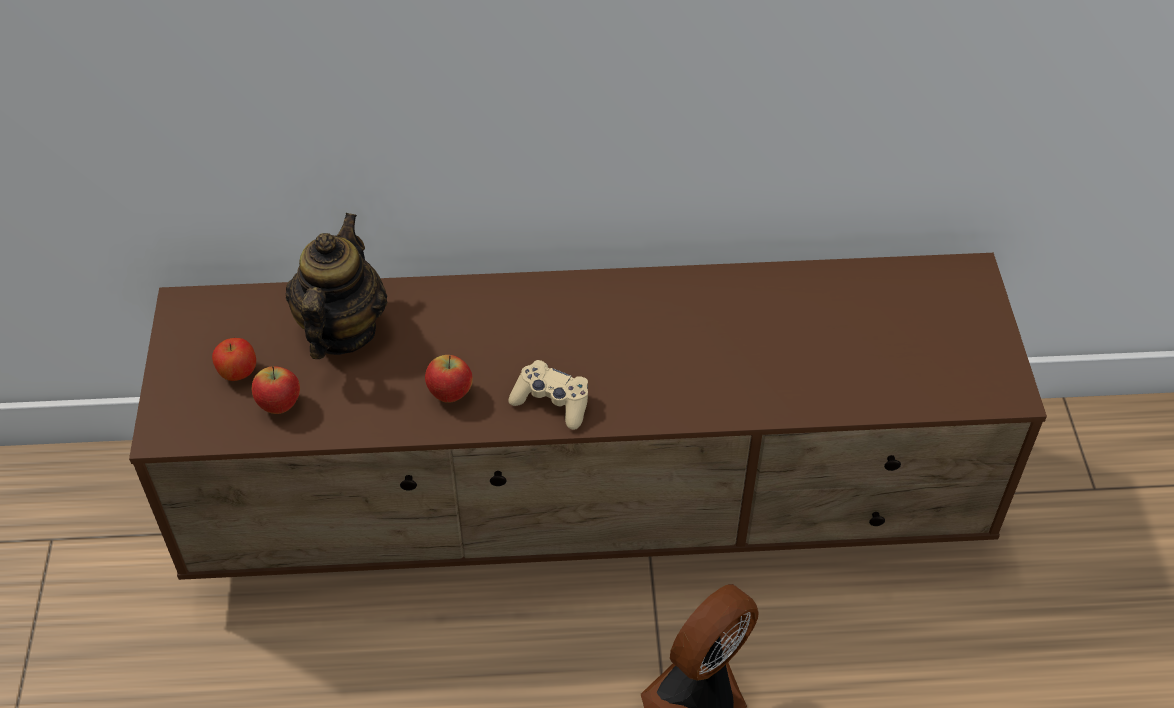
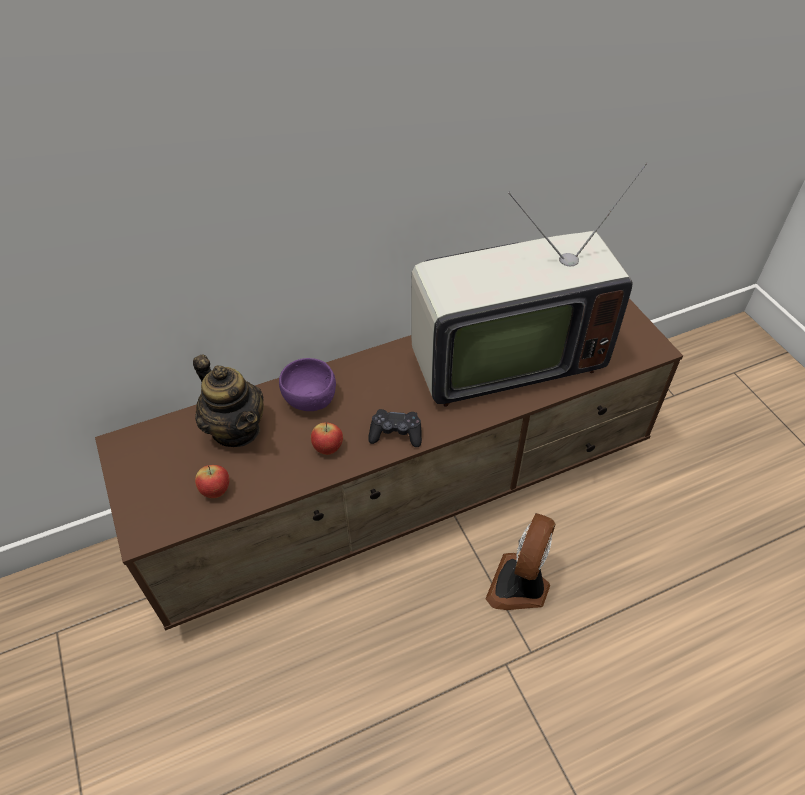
camera: 20 degrees left, 0 degrees up
(238, 373) = (177, 478): apple -> none
(341, 331) = (236, 429): teapot -> teapot turned 150 degrees clockwise
(456, 322) = (310, 401): none -> purple bowl
(552, 402) = (396, 433): beige game controller -> black game controller
(758, 340) = (501, 358): none -> television

